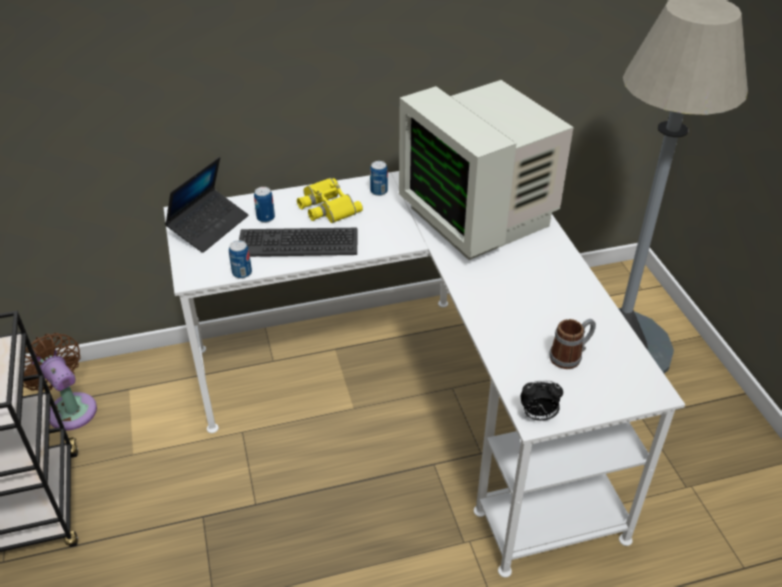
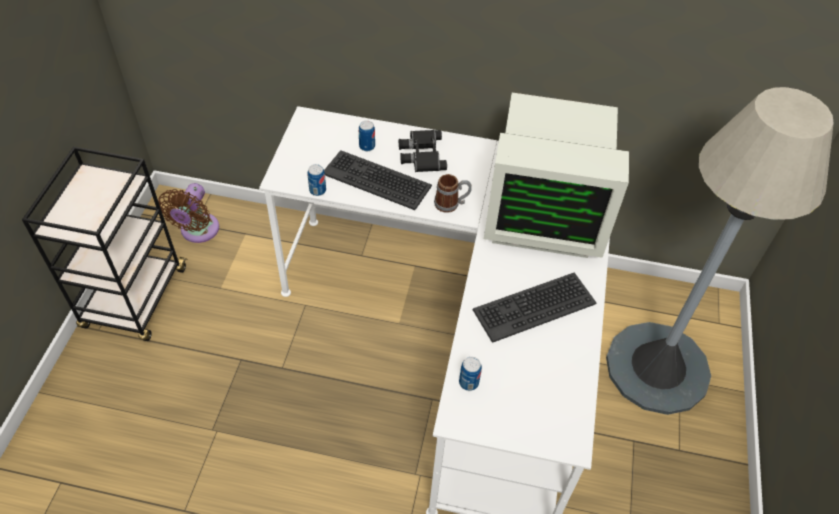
camera: 25 degrees right, 10 degrees up
(70, 408) = (198, 231): brown fan -> brown fan turned 150 degrees counterclockwise
(209, 226) = (319, 137): laptop -> none
(326, 206) = (421, 154): yellow binoculars -> black binoculars
(379, 191) = (474, 156): can -> can (468, 382)
(480, 216) = (543, 214): monitor -> monitor turned 75 degrees counterclockwise
(531, 293) = (534, 306): none -> keyboard
(538, 416) = (459, 419): alarm clock -> none
(570, 356) = (525, 378): mug -> mug (451, 204)

